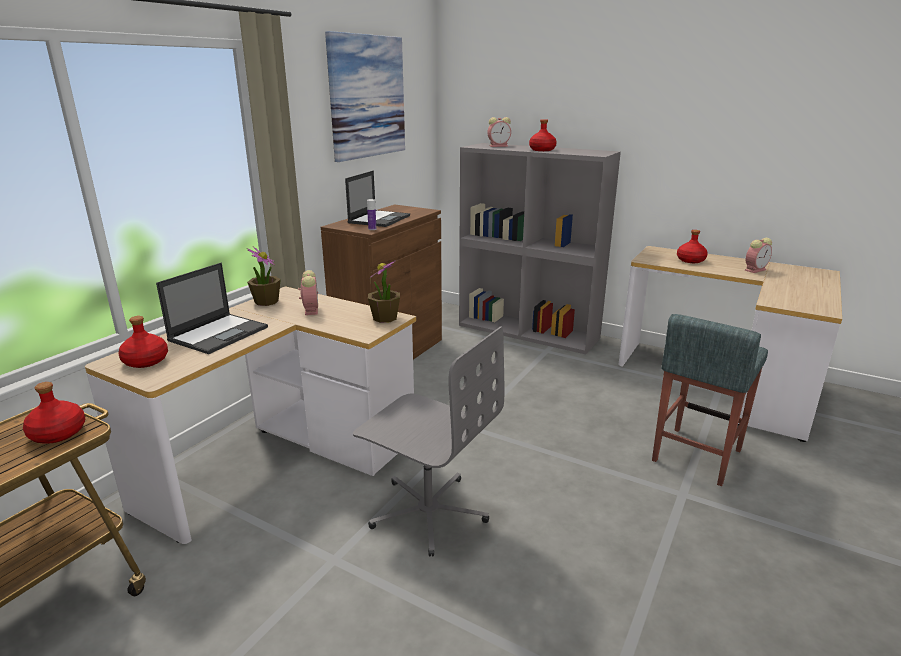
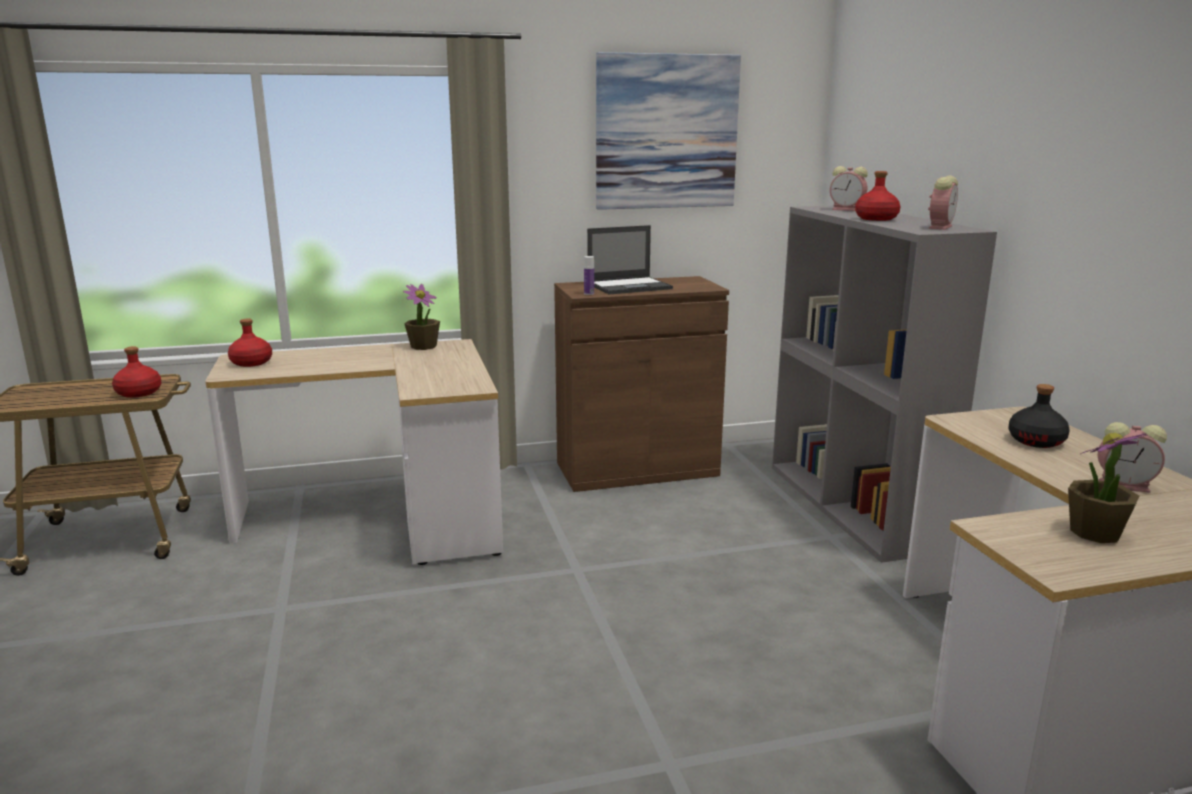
camera: 45 degrees right, 5 degrees down
(219, 333) = (333, 359): laptop -> none
(311, 310) = (435, 362): alarm clock -> alarm clock (940, 227)
(385, 318) = (467, 385): potted plant -> potted plant (1095, 533)
(428, 511) = (402, 617): grey office chair -> none
(690, 260) = (1036, 441): red bottle -> black bottle
(696, 456) = (782, 742): grey stool -> none

